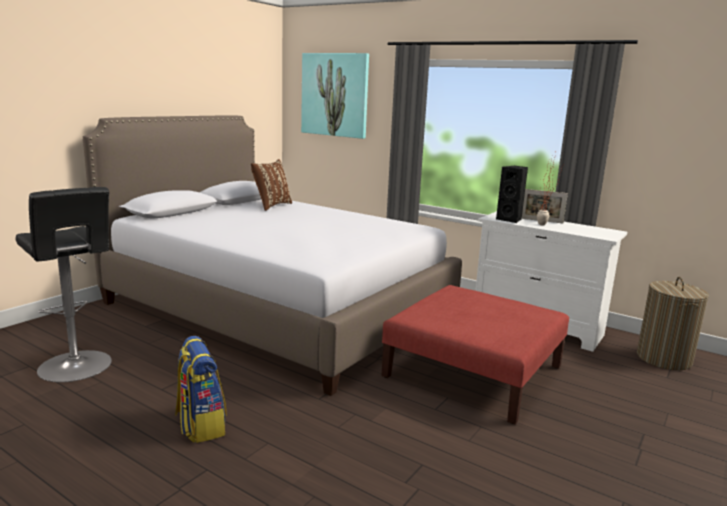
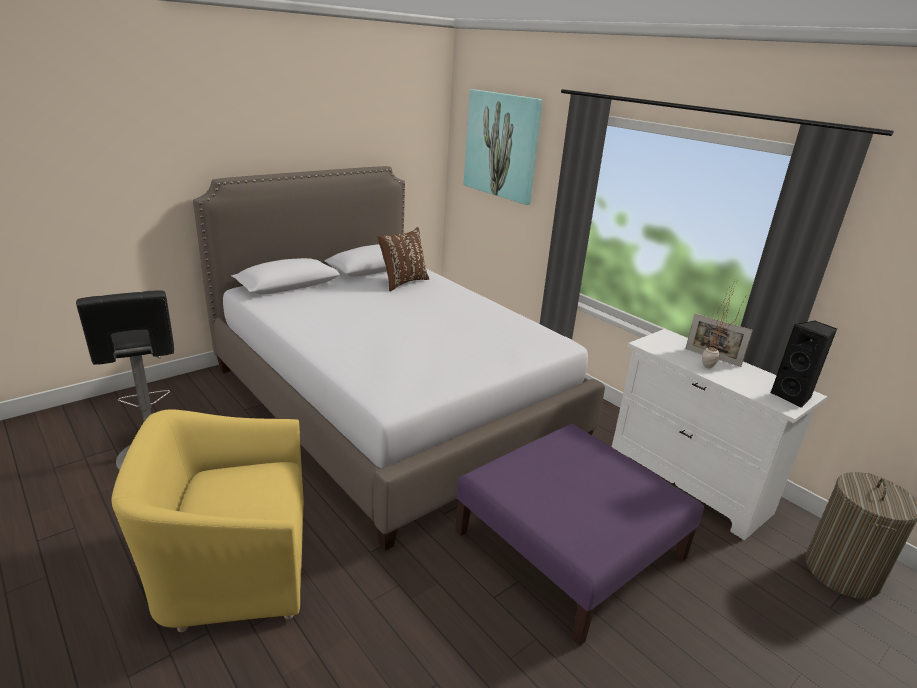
camera: 15 degrees right, 10 degrees up
(200, 425) = (231, 565): backpack -> yellow armchair
(473, 371) = (569, 544): red ottoman -> purple ottoman
(510, 220) = (670, 351): black speaker -> black speaker (793, 397)

